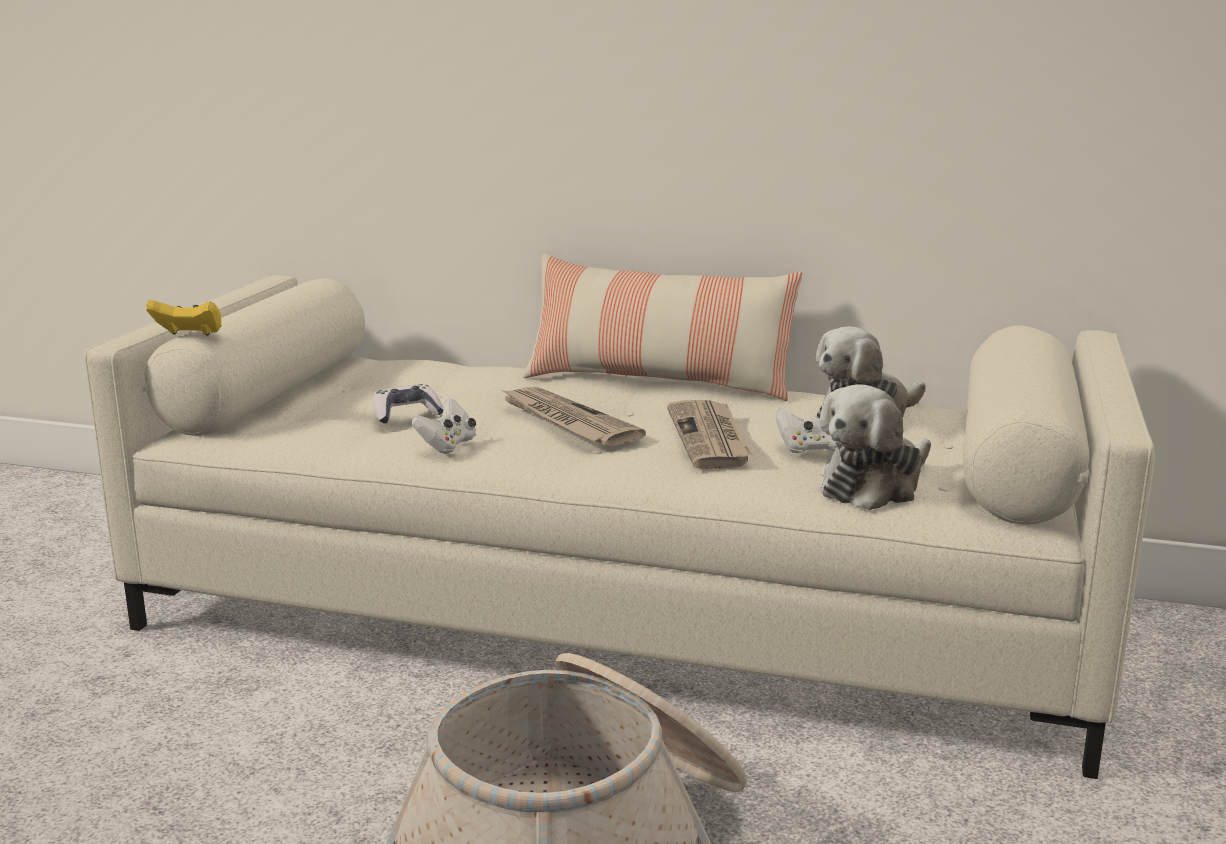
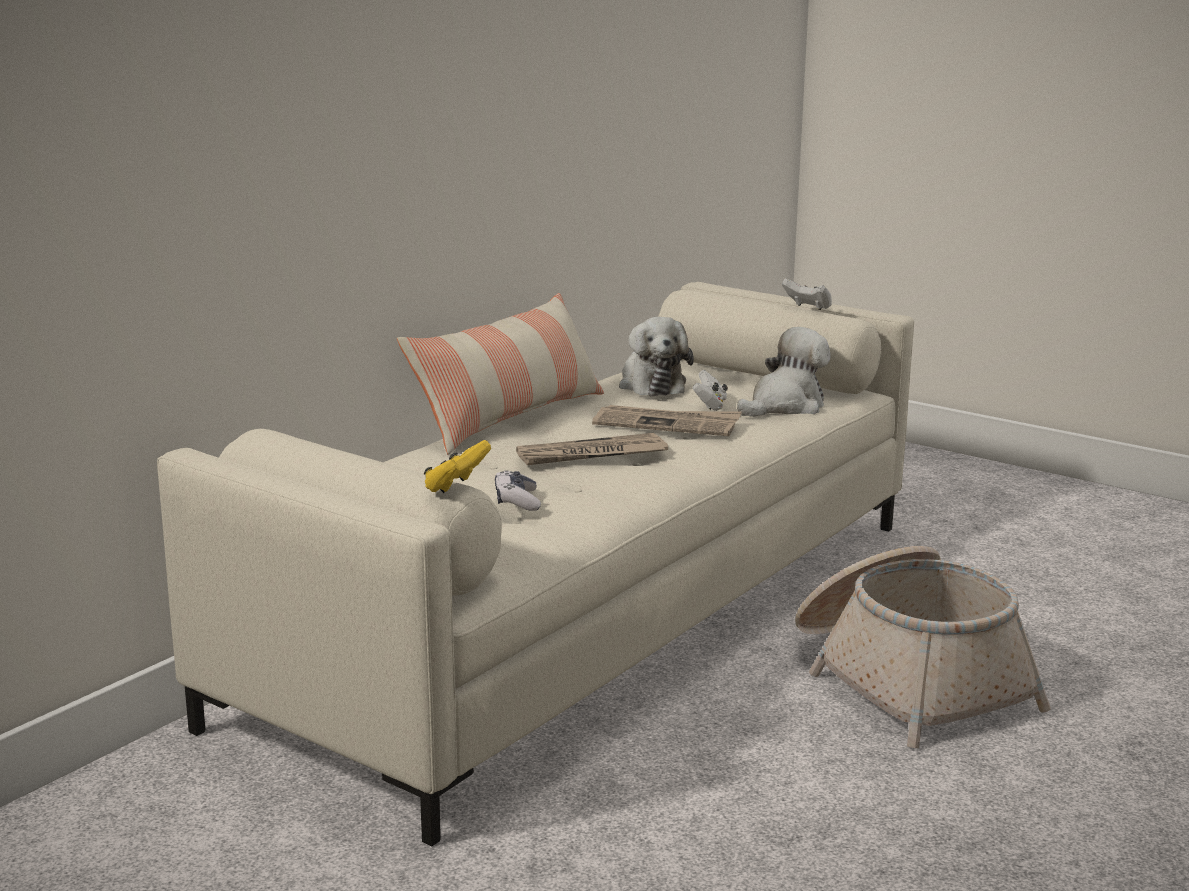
camera: 70 degrees left, 0 degrees up
(447, 446) = (616, 496): white game controller -> white game controller (808, 308)
(874, 486) = (785, 406): plush toy -> plush toy turned 105 degrees counterclockwise

